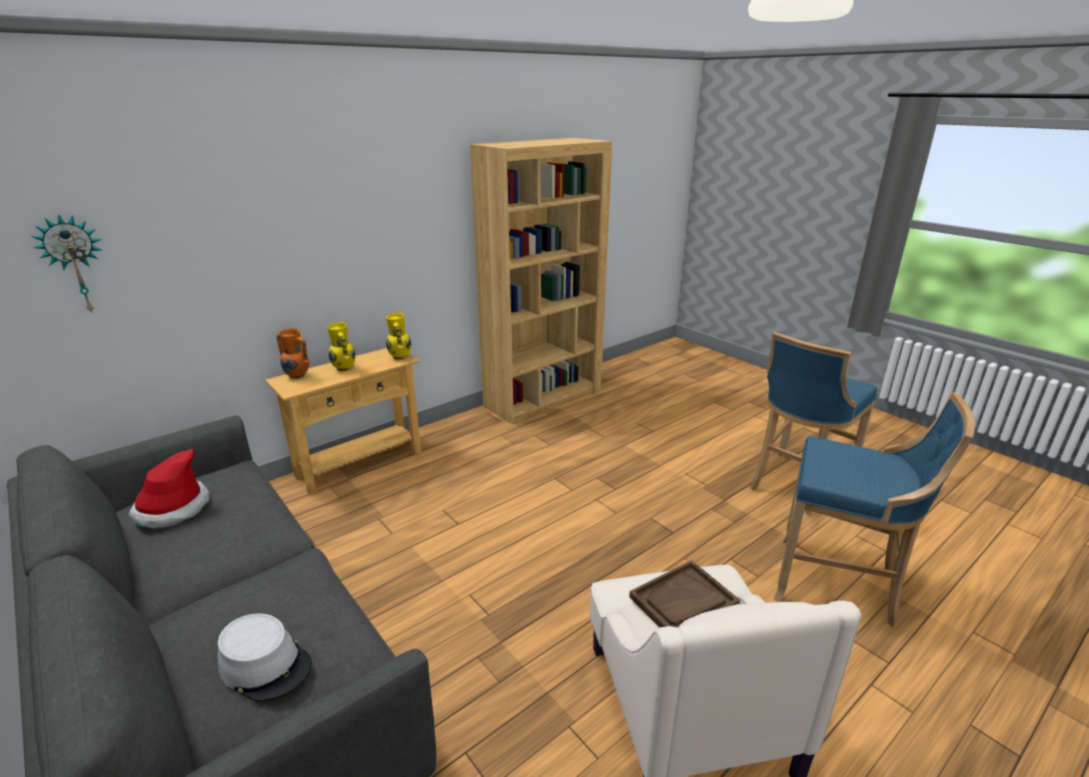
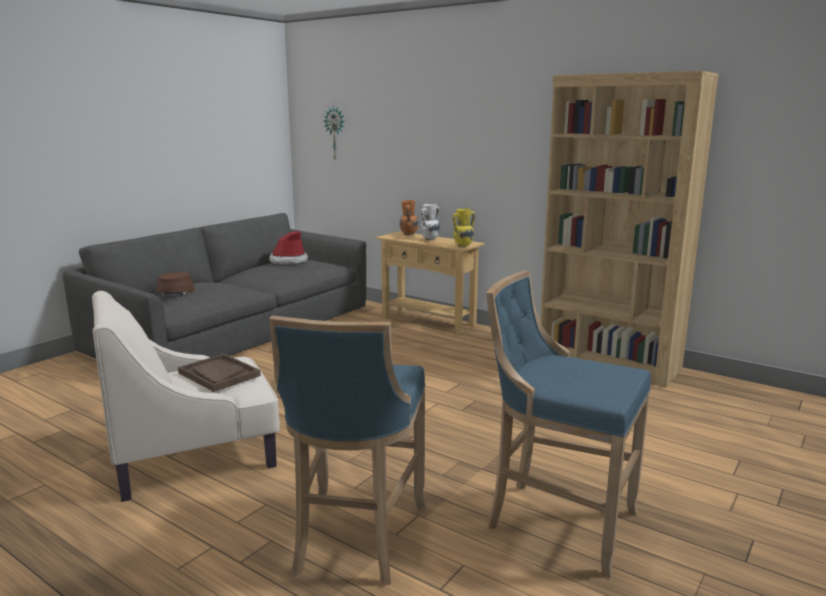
camera: 75 degrees right, 10 degrees down
(266, 665) = (173, 293): grey hat -> brown hat
(344, 368) = (429, 239): yellow vase -> white vase

